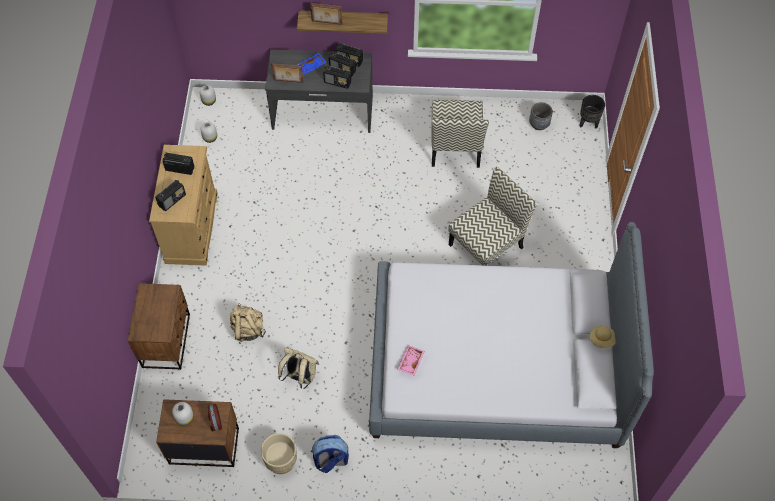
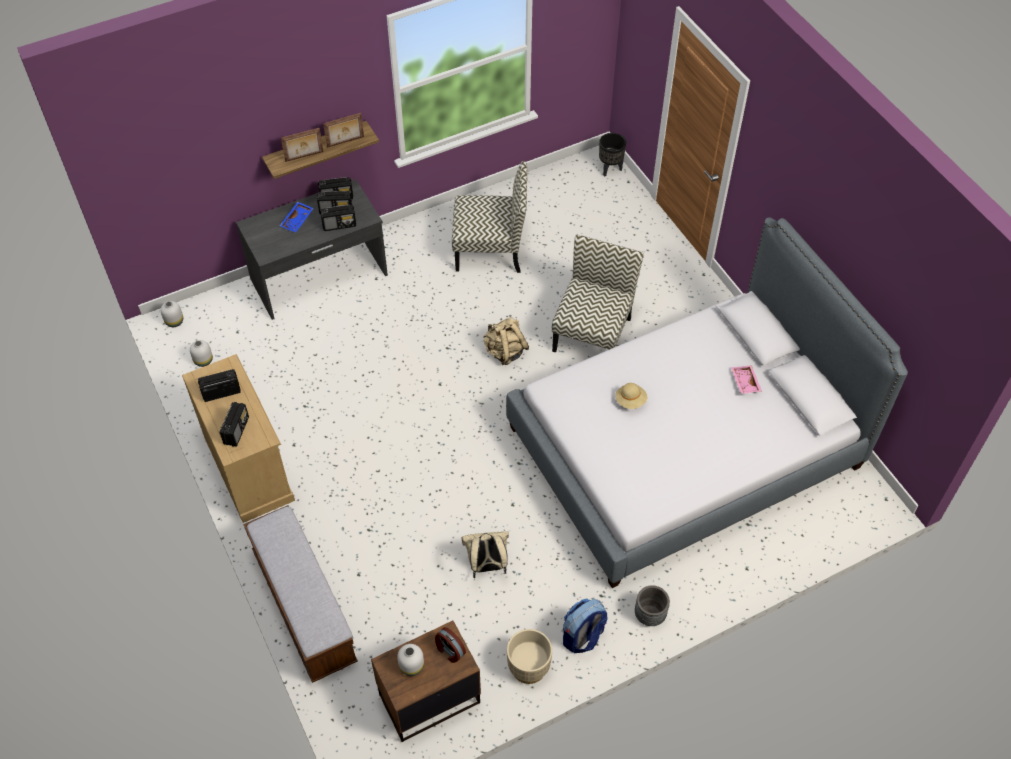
camera: 30 degrees left, 5 degrees down
(167, 340) = (304, 606): brown nightstand -> bench
(248, 329) = (392, 546): beige backpack -> beige backpack (505, 352)
(288, 81) = (281, 247): picture frame -> picture frame (345, 142)
(410, 362) = (619, 476): pink tray -> pink tray (744, 382)
(455, 147) = (490, 250): chair -> chair turned 60 degrees counterclockwise
(539, 124) = (561, 191): grey planter -> grey planter (650, 615)
(601, 340) = (797, 356): beige hat -> beige hat (630, 401)

